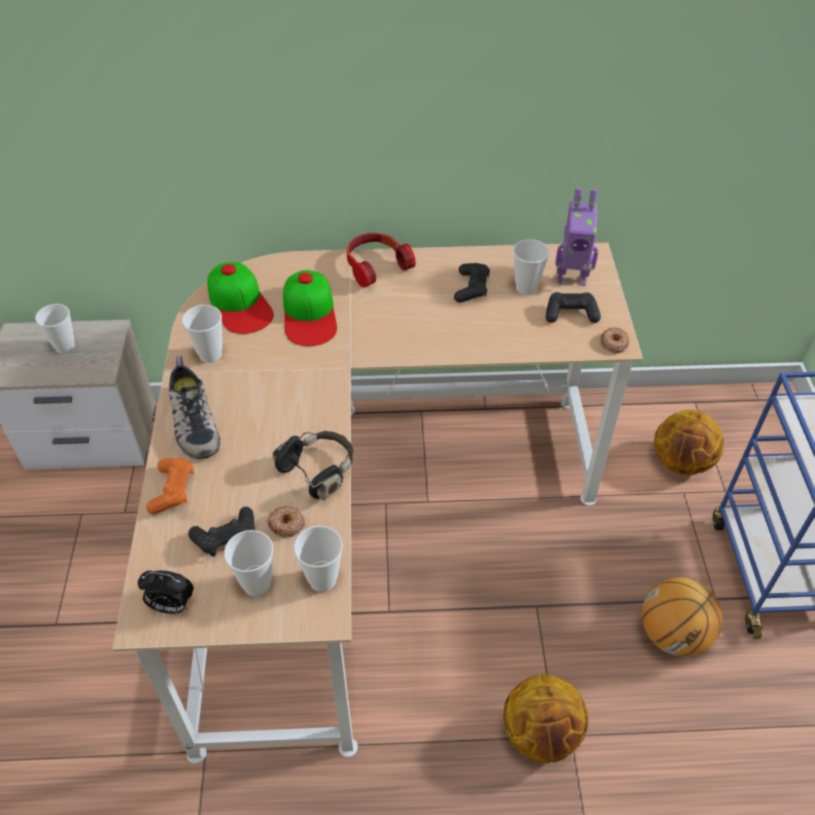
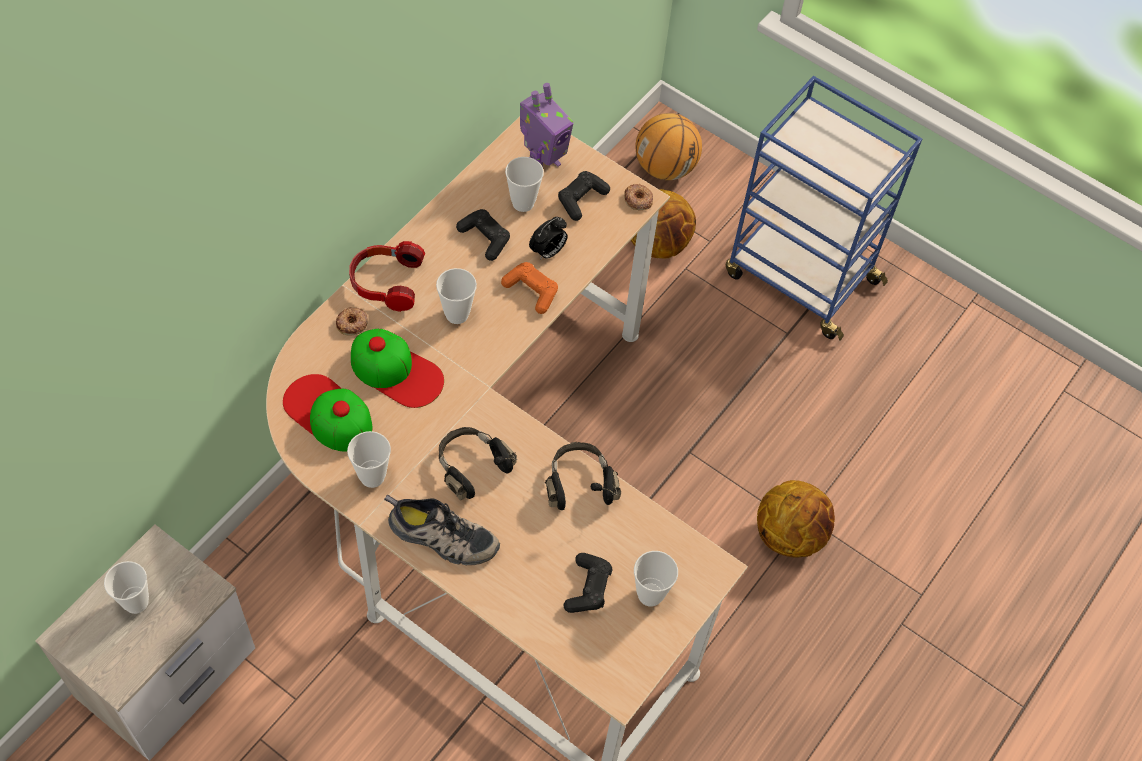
camera: 55 degrees left, 10 degrees up
(171, 605) = (620, 663): alarm clock -> alarm clock (548, 252)
(172, 490) = (505, 597): orange game controller -> orange game controller (531, 291)
(240, 304) = (328, 413): cap -> cap turned 150 degrees counterclockwise
(270, 400) = (472, 467): none -> black headphones
(286, 524) = (612, 540): donut -> donut (352, 323)
(322, 579) = (683, 549): cup -> cup (457, 314)
(673, 634) = (790, 385): basketball -> basketball (665, 167)

